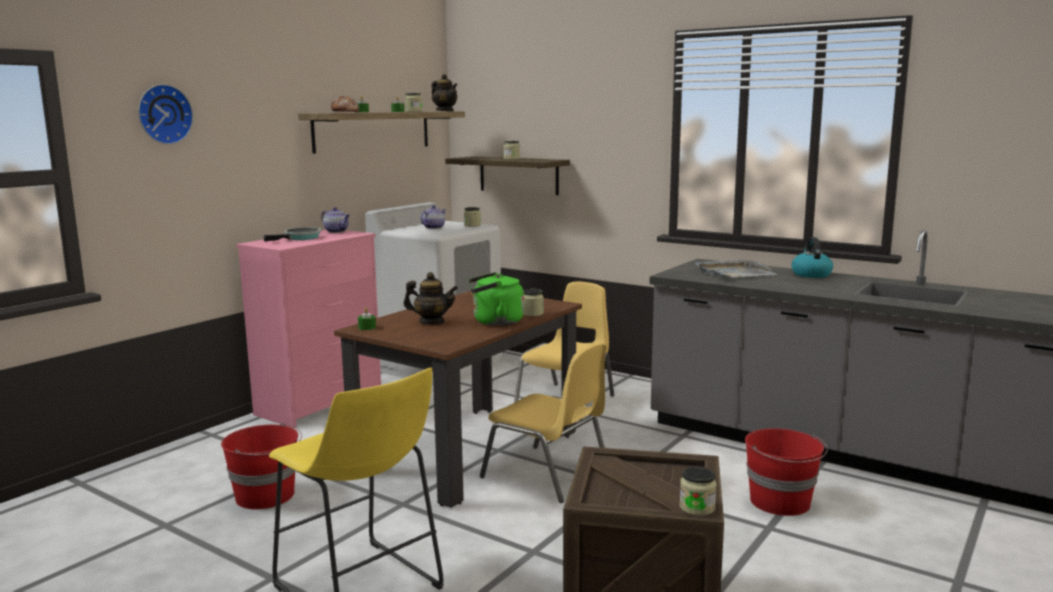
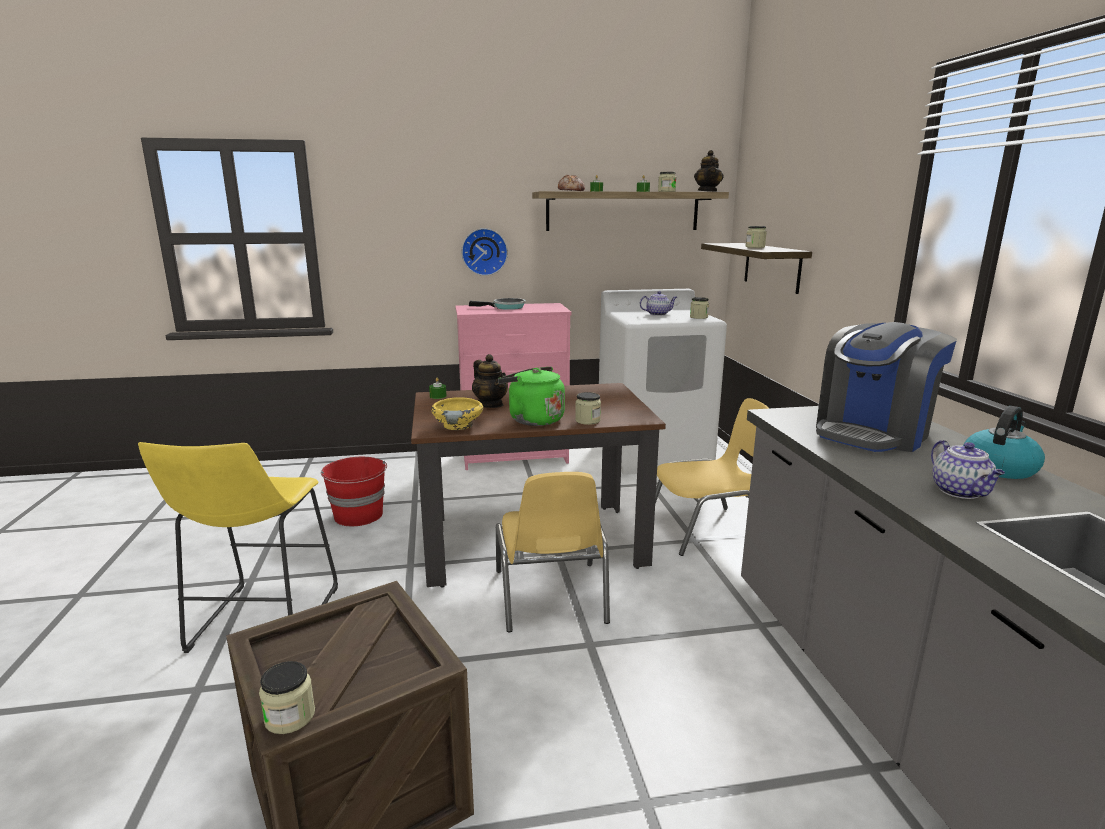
camera: 45 degrees right, 5 degrees up
(163, 114) = (395, 191): wall clock -> wall clock (484, 251)
(337, 231) = (552, 306): teapot -> teapot (961, 492)
(455, 339) = (458, 425): none -> yellow bowl
(734, 273) = (872, 433): grey tray -> coffee machine
(781, 502) = (724, 781): red bucket -> none

